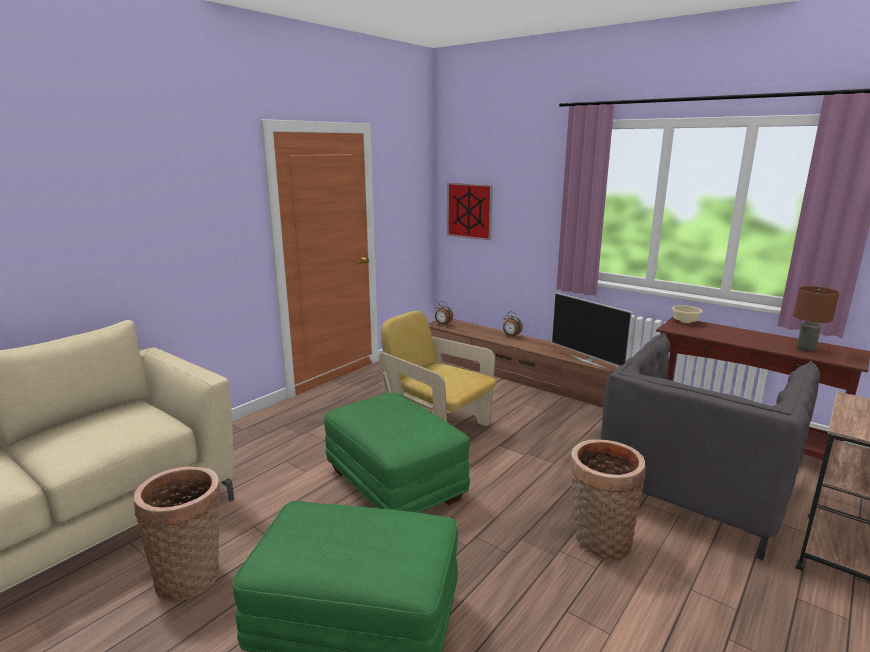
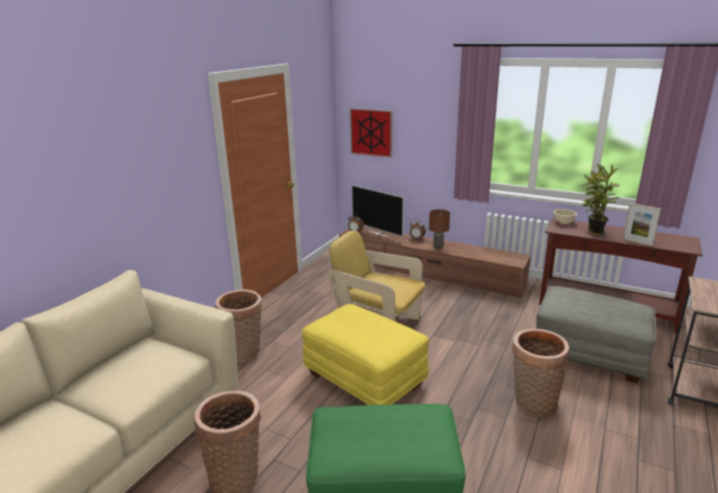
camera: 10 degrees left, 5 degrees up
(272, 440) = (245, 353): none -> basket
(396, 484) = (365, 379): green ottoman -> yellow ottoman
(588, 361) = (486, 257): television -> television (378, 233)
(695, 491) = (588, 355): grey armchair -> grey ottoman
(721, 335) = (594, 233): none -> potted plant
(777, 349) = (637, 242): none -> picture frame
(807, 349) = (657, 240): brown table lamp -> brown table lamp (438, 247)

